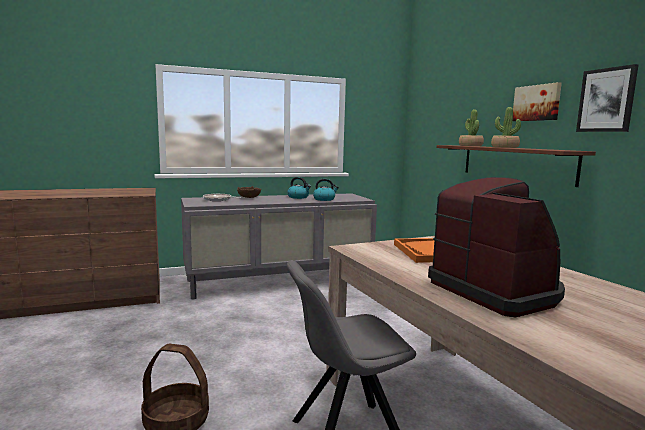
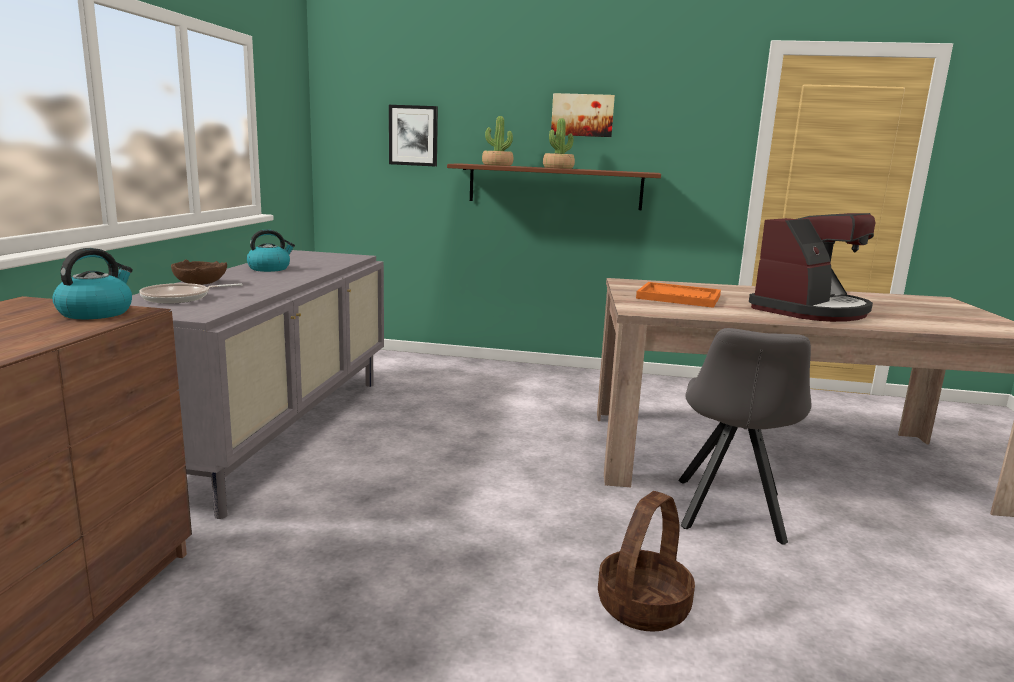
camera: 60 degrees left, 5 degrees up
(324, 199) = (320, 265): kettle -> kettle (96, 312)
(496, 290) = (810, 310): coffee machine -> coffee machine turned 135 degrees clockwise
(606, 100) = (668, 121): picture -> picture (413, 135)

